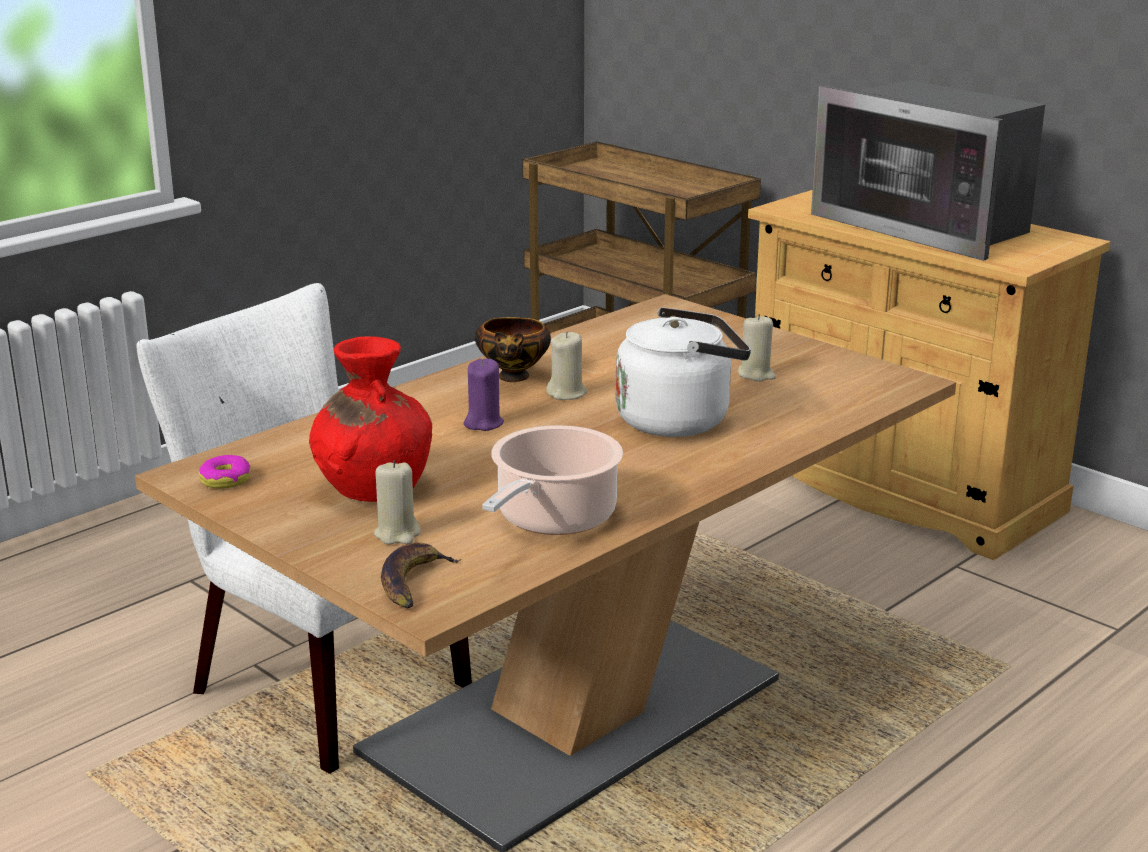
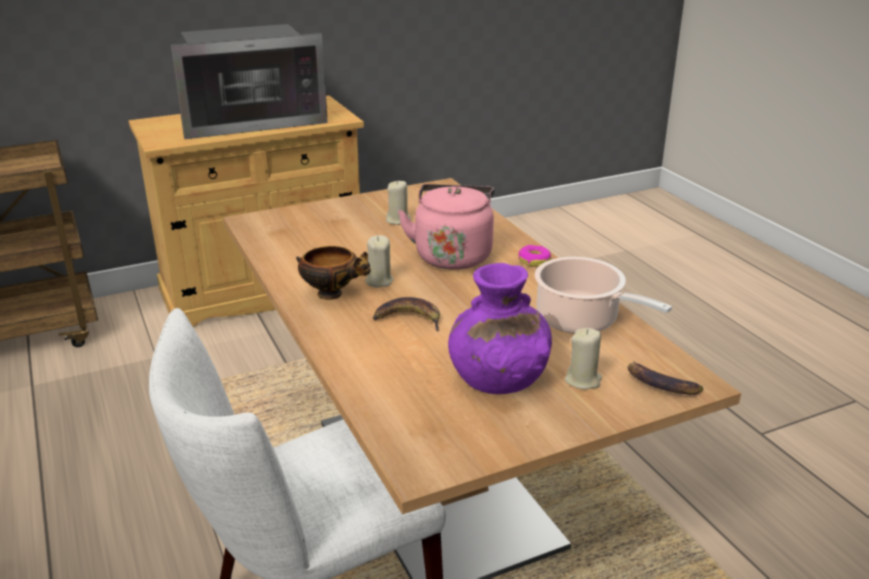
camera: 70 degrees left, 5 degrees up
(225, 480) = (446, 449): donut -> donut (534, 260)
(373, 487) = (498, 379): red vase -> purple vase
(483, 423) = (409, 319): purple candle -> banana
(679, 420) = (453, 255): white kettle -> pink kettle

